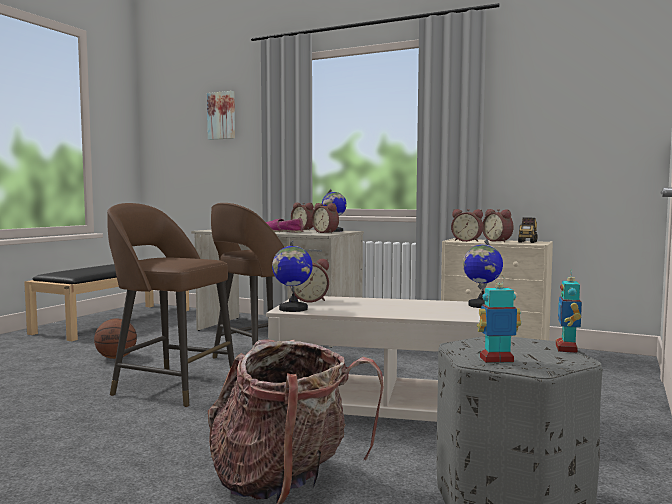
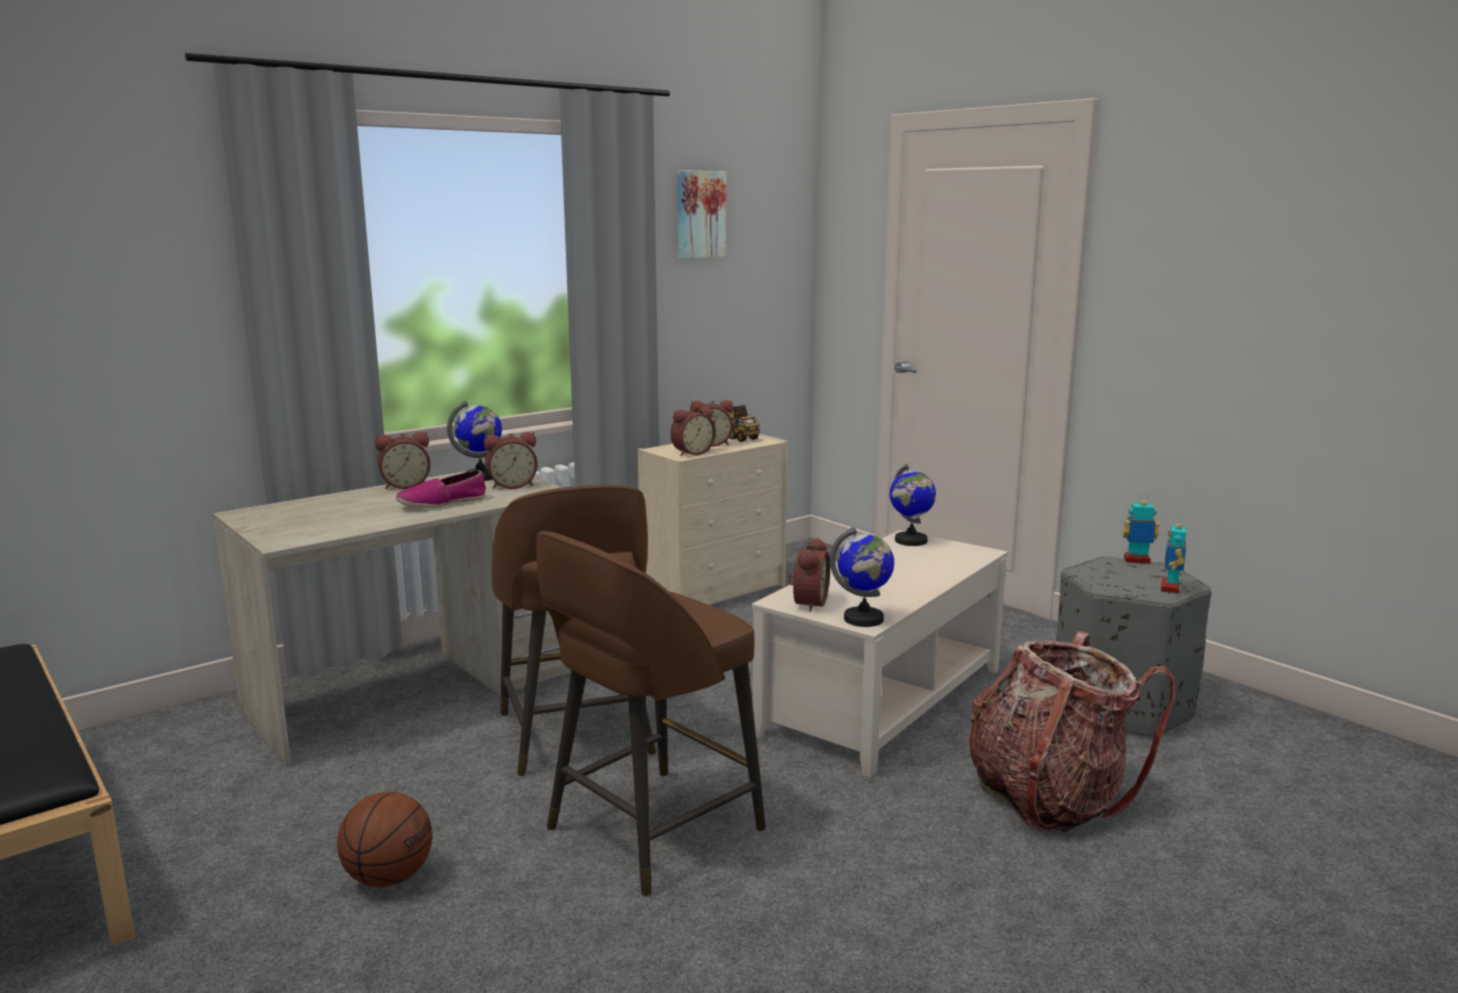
camera: 65 degrees left, 10 degrees up
(222, 115) = (72, 237): picture -> picture (699, 214)
(567, 349) = (1137, 561): toy robot -> toy robot turned 150 degrees clockwise

